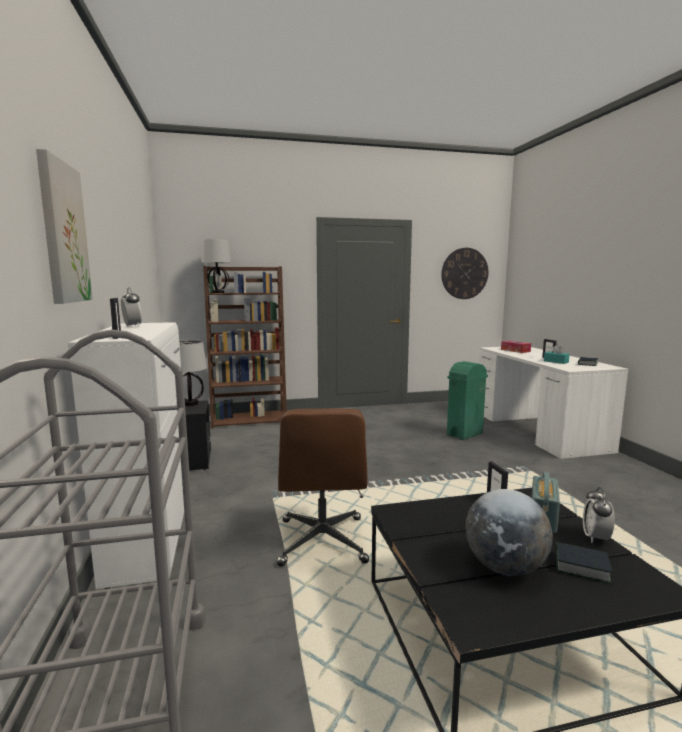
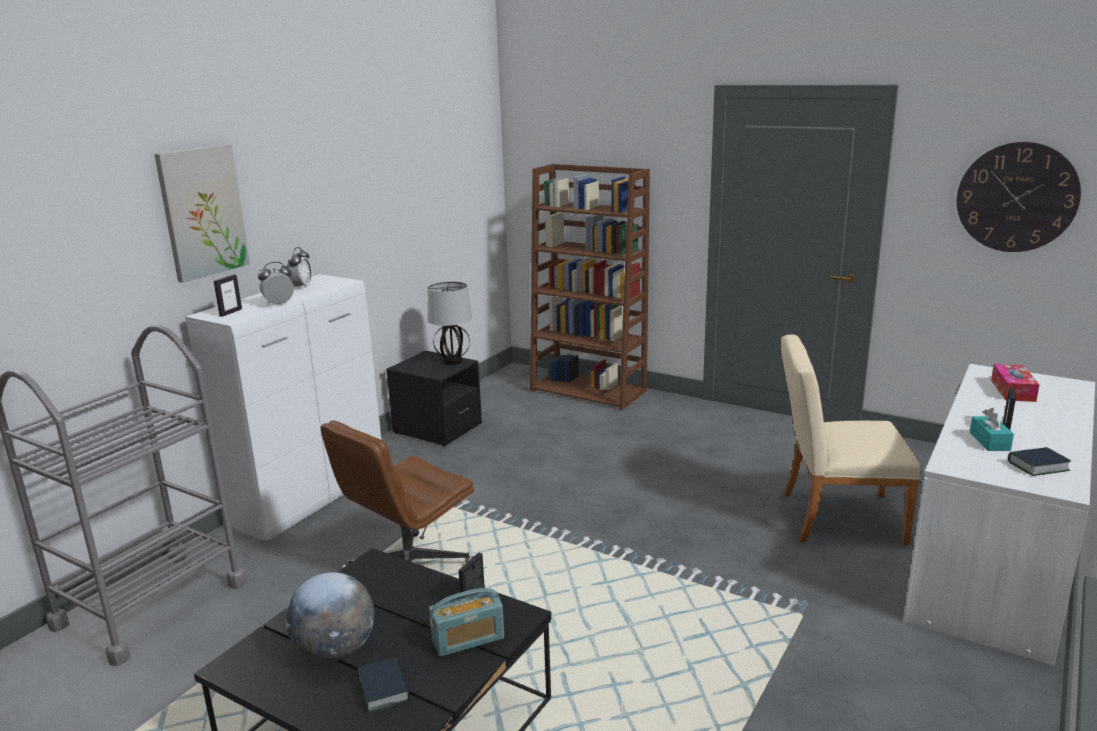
camera: 45 degrees right, 10 degrees up
(217, 292) = (554, 206): table lamp -> none
(464, 434) = (833, 517): green trash can -> beige chair
(595, 538) = (460, 682): alarm clock -> alarm clock (279, 304)

